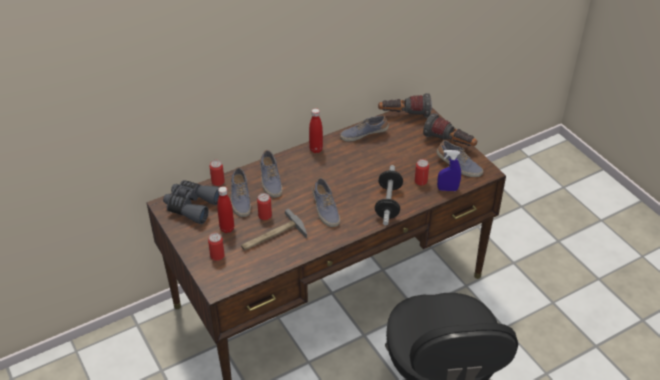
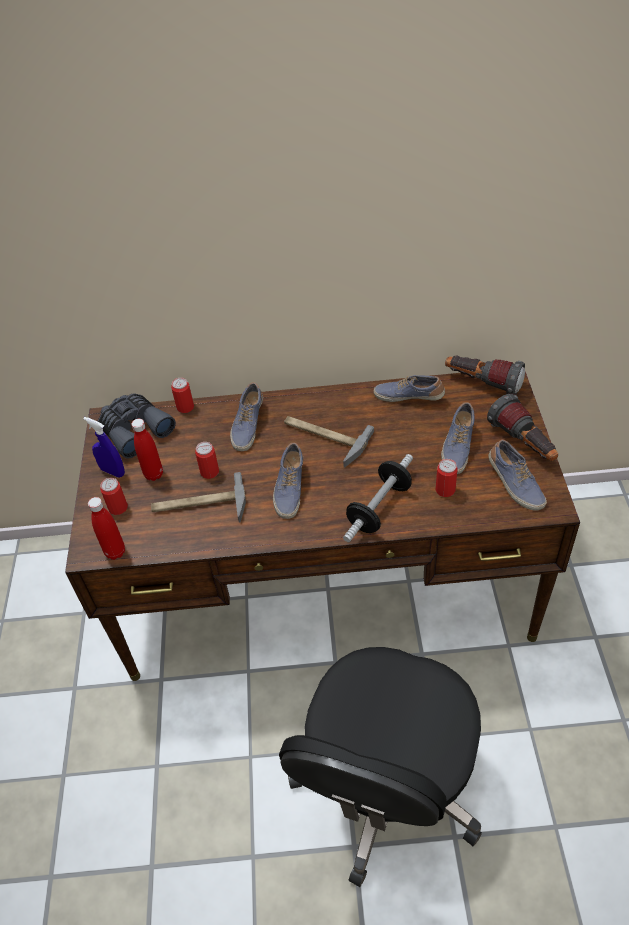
camera: 30 degrees right, 5 degrees up
(240, 199) = (195, 439): shoe -> shoe (457, 446)
(316, 149) = (332, 399): red bottle -> red bottle (115, 552)
(326, 173) = (324, 437): none -> hammer
(447, 189) = (476, 515): blue spray bottle -> blue spray bottle (112, 471)

